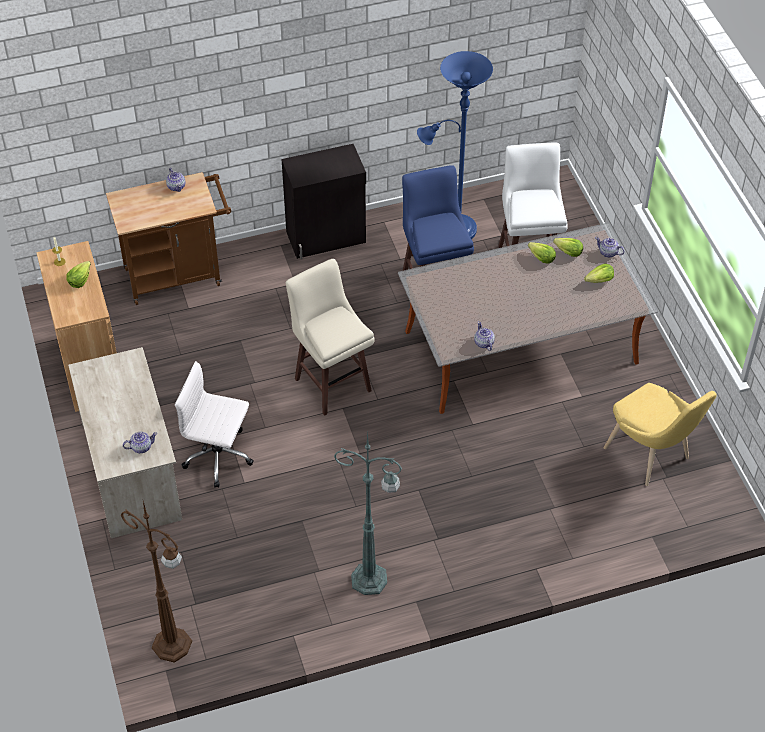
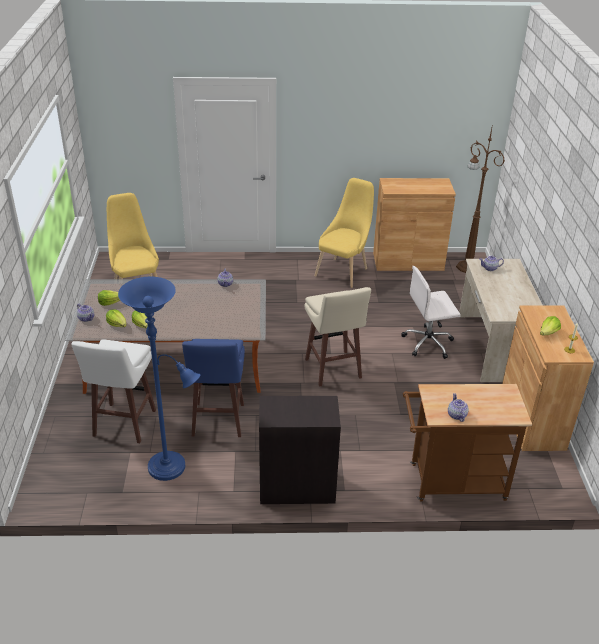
camera: 165 degrees left, 15 degrees down
(219, 456) = (428, 343): white office chair -> white office chair turned 135 degrees clockwise
(273, 633) = (408, 261): none -> brown cabinet
(371, 580) = (343, 271): green floor lamp -> yellow chair

